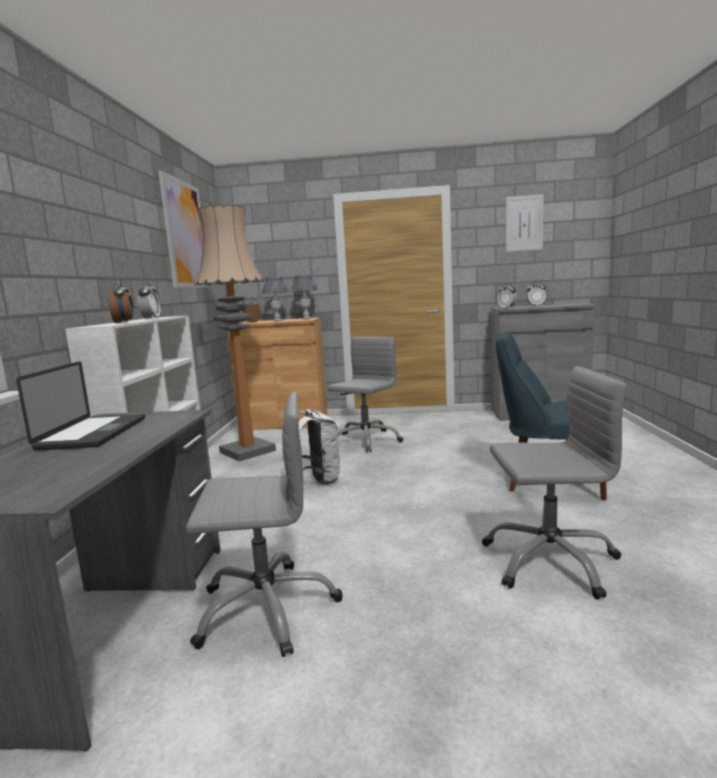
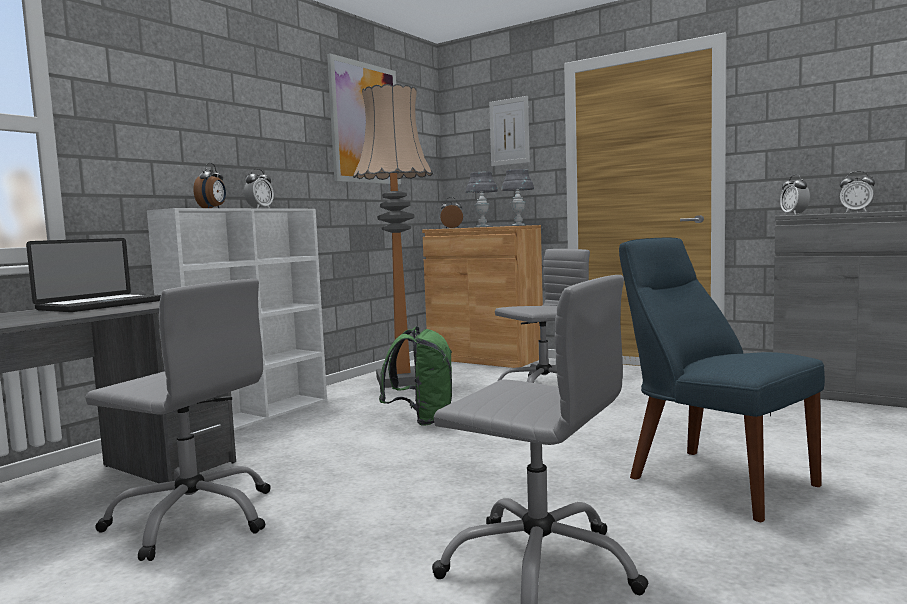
camera: 30 degrees right, 5 degrees down
(316, 480) = (422, 420): white backpack -> green backpack
(524, 223) = (851, 78): picture -> picture (509, 131)

